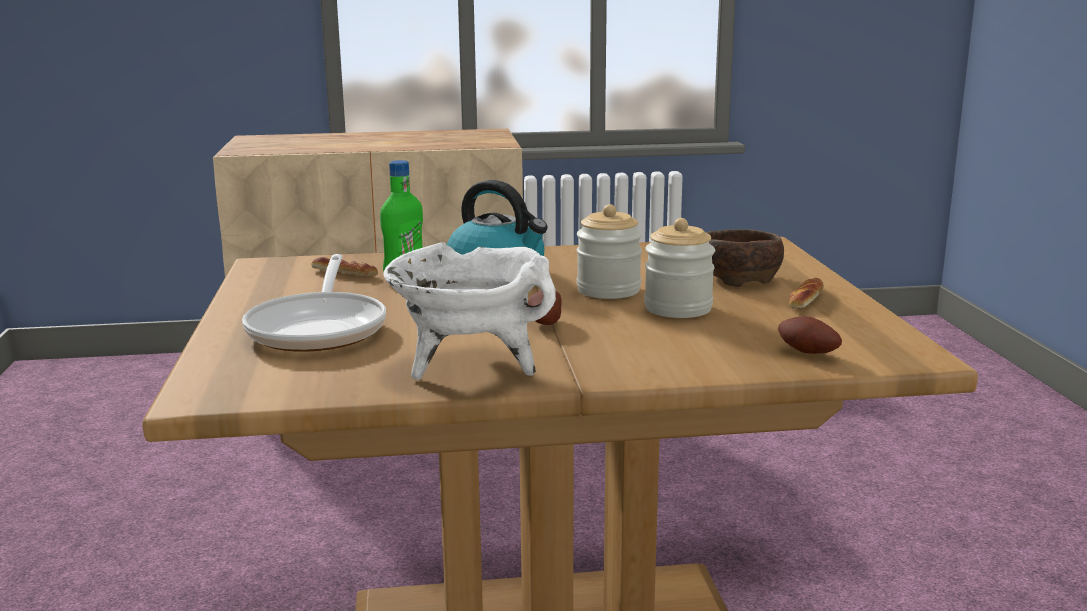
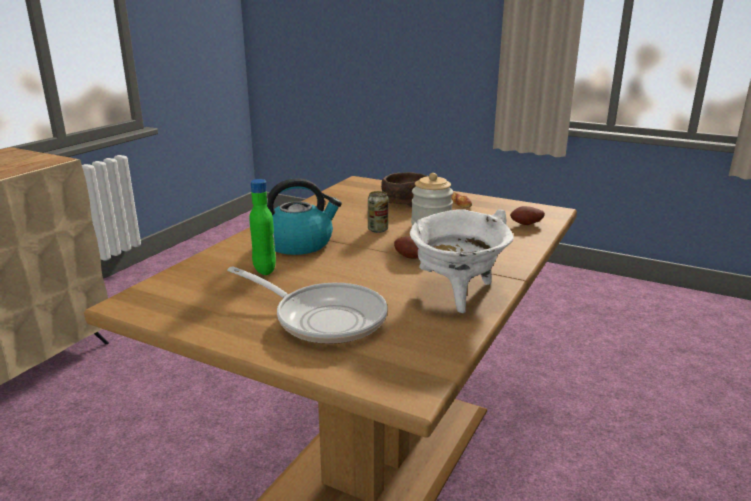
camera: 55 degrees left, 5 degrees up
(344, 273) = (212, 282): bread -> none
(608, 290) = (378, 230): jar -> can

